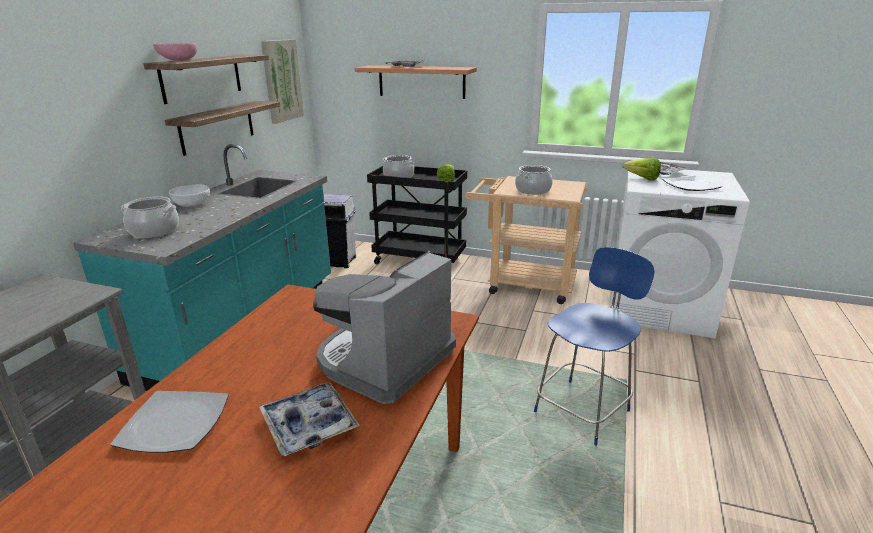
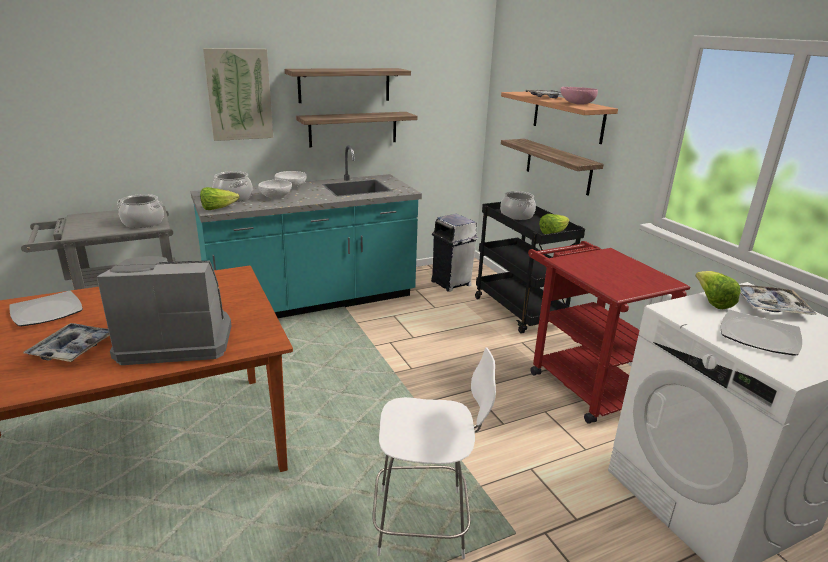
camera: 45 degrees right, 0 degrees up
(167, 245) = (218, 209): none -> lettuce
(177, 61) = (310, 69): pink bowl -> pink bowl (576, 104)
(202, 216) = (276, 197): none -> white bowl
(282, 80) = (448, 96): picture -> picture (239, 94)
(418, 126) = (558, 166): none -> shelf
(522, 284) = (582, 382): beige cart -> red cart
(532, 190) = (595, 271): cooking pot -> cooking pot (143, 222)
(583, 410) = (425, 522): blue stool -> white stool

